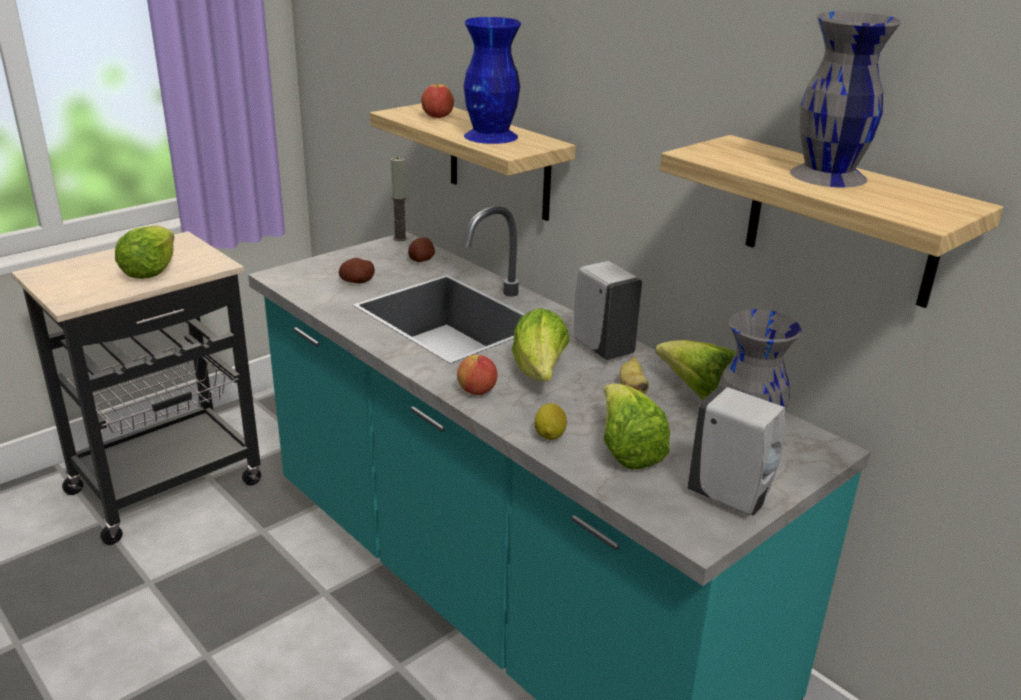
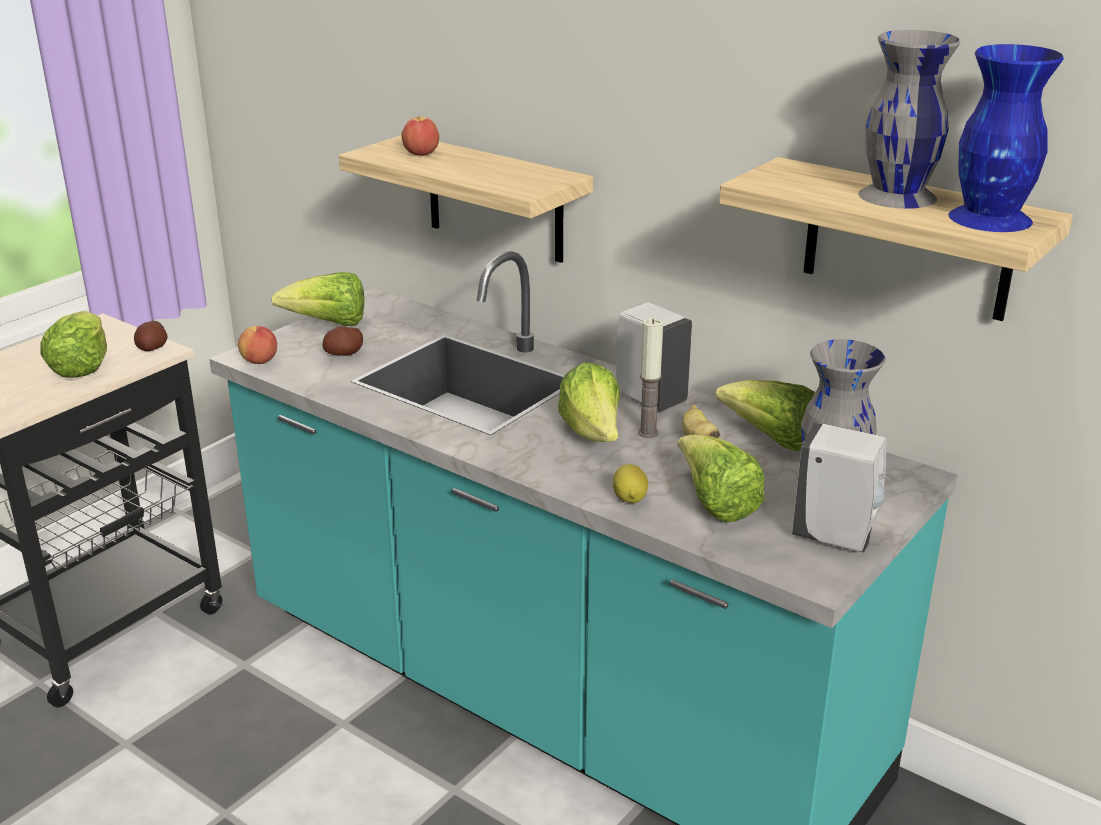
camera: 10 degrees left, 0 degrees up
(356, 256) = (328, 324): none -> lettuce
(400, 238) = (371, 297): candle -> candle (648, 433)
(422, 260) = (408, 320): potato -> potato (153, 348)
(477, 391) = (533, 462): apple -> apple (260, 361)
(490, 136) = (495, 174): blue vase -> blue vase (990, 219)

